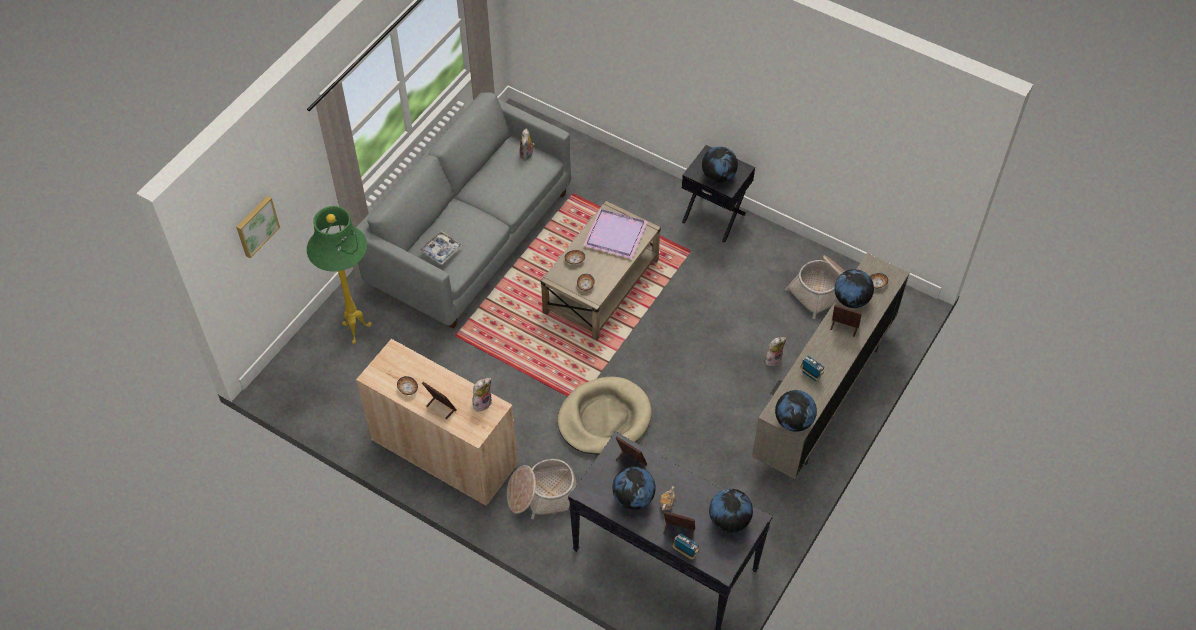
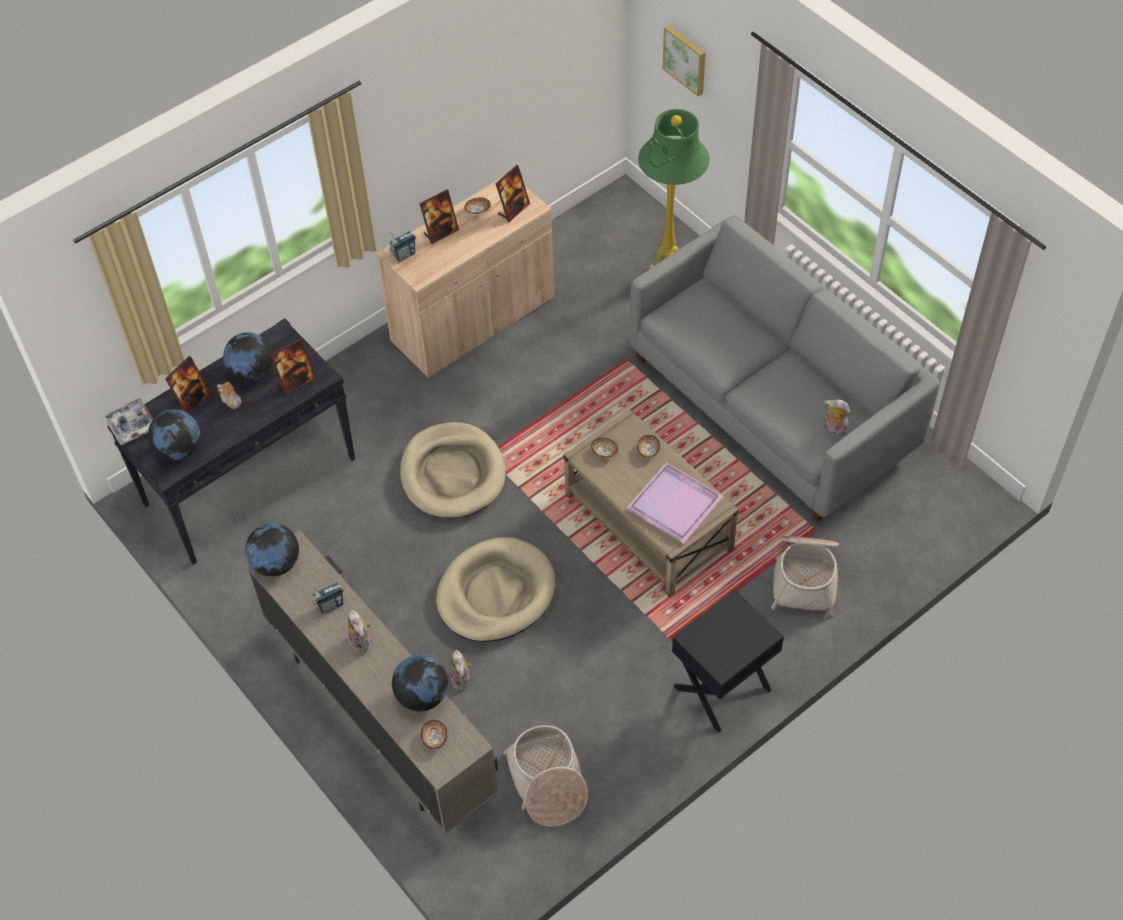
camera: 110 degrees right, 0 degrees up
(441, 250) = (699, 311): tray -> tray (131, 425)
(482, 402) = (431, 267): plush toy -> plush toy (362, 642)
(543, 495) = (381, 393): basket -> basket (805, 577)
(685, 552) = (165, 399): radio -> radio (404, 255)
(697, 359) = (495, 593): none -> beige dog bed
(718, 176) = (717, 632): globe -> none
(843, 328) = (382, 669): picture frame -> picture frame (513, 209)

